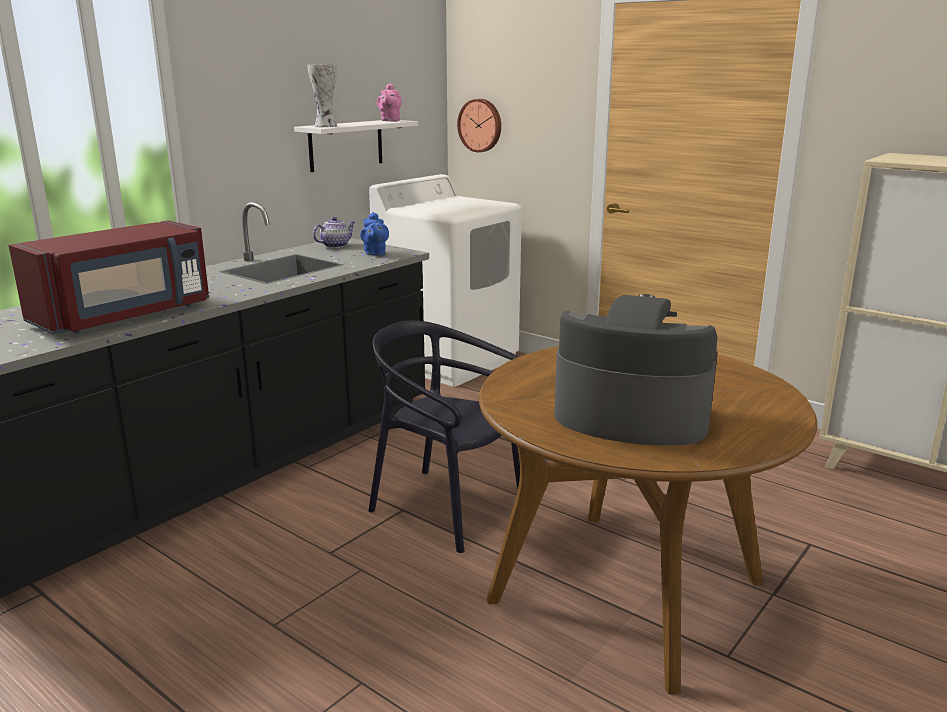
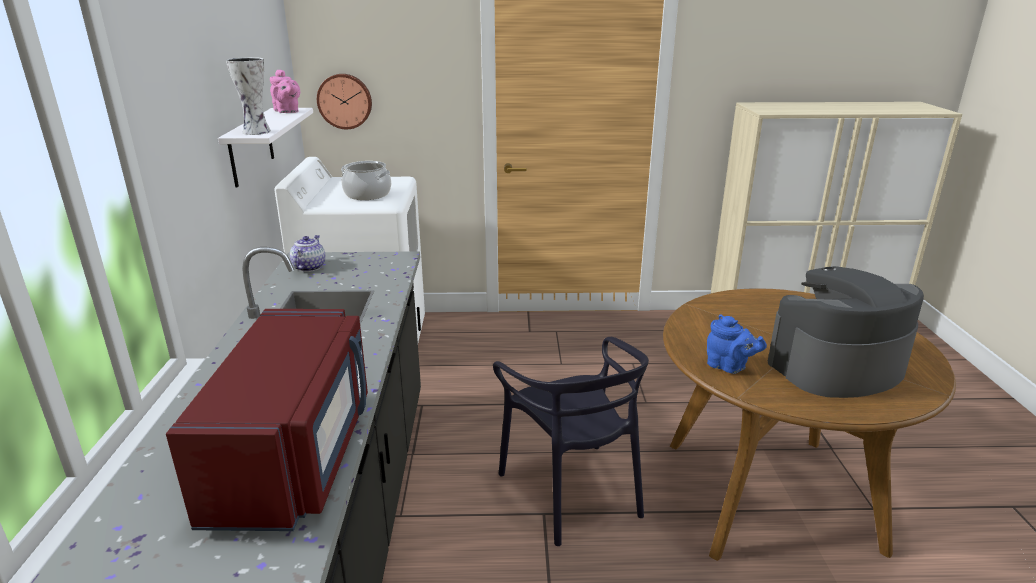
camera: 40 degrees left, 5 degrees up
(375, 254) = (374, 267): blue teapot -> blue teapot (729, 367)
(447, 507) = (572, 491): black chair -> black chair turned 105 degrees counterclockwise
(451, 208) = (368, 194): none -> cooking pot

